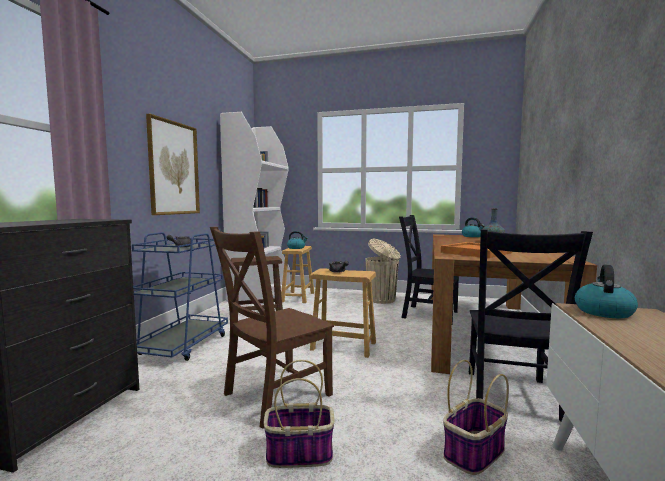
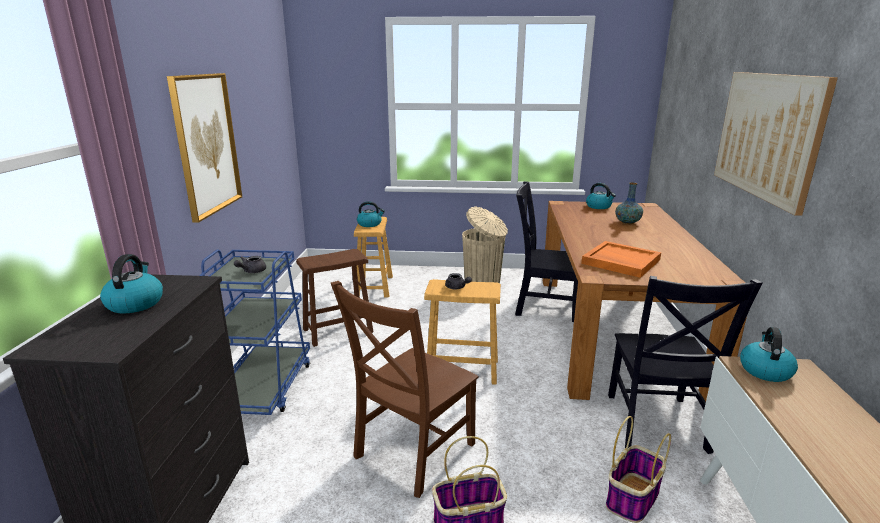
camera: 10 degrees left, 15 degrees up
(52, 221) = (135, 303): none -> kettle
(260, 294) = (320, 284): white bookcase -> none
(593, 134) = (767, 135): none -> picture

